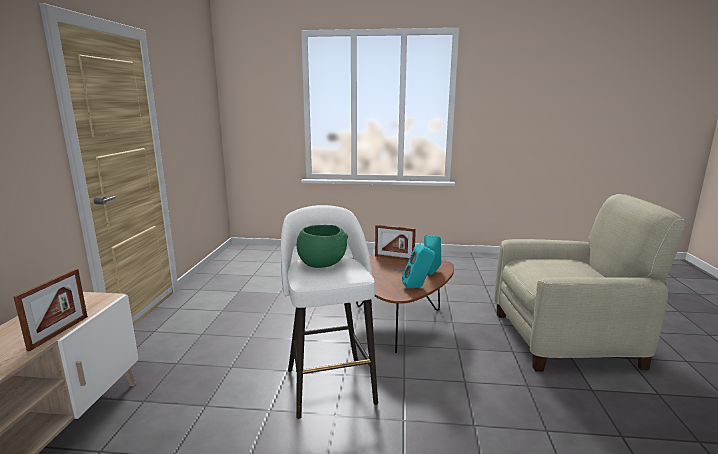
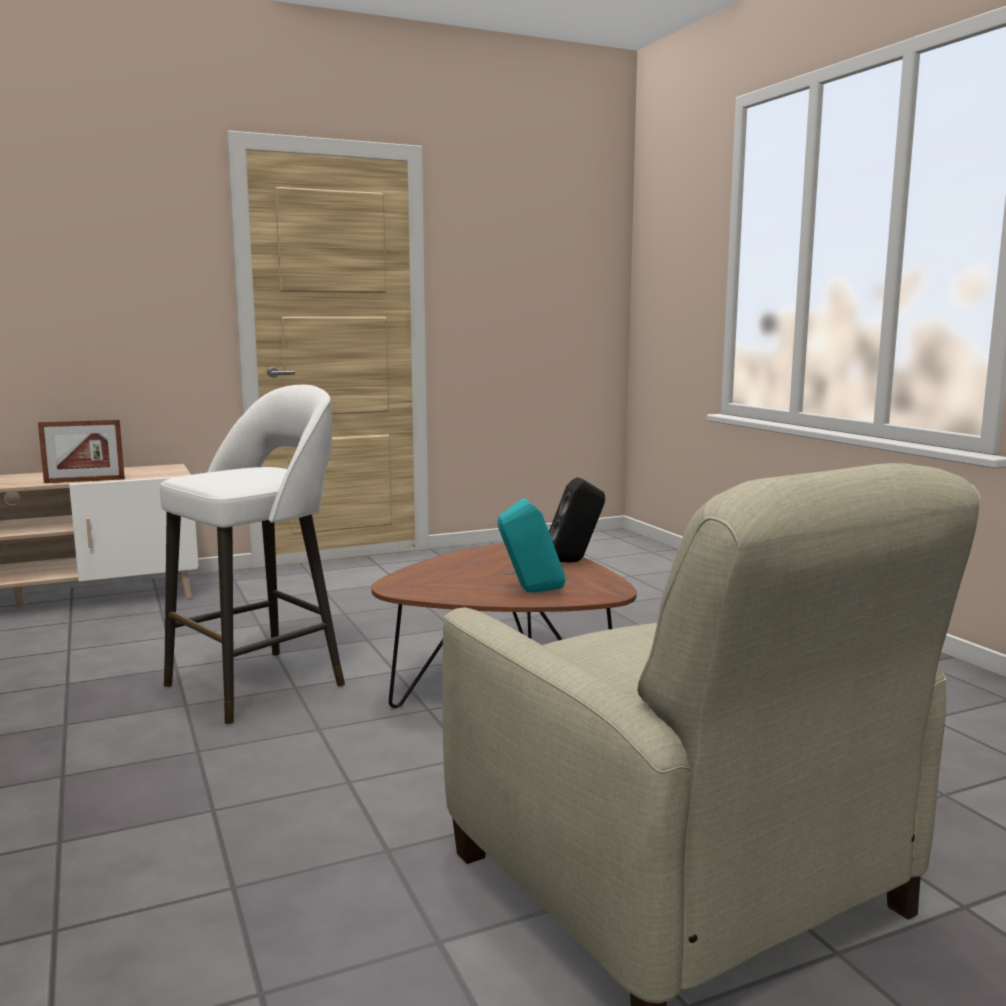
camera: 60 degrees right, 5 degrees down
(322, 263) = (253, 470): green bowl -> none
(394, 258) = (574, 561): picture frame -> black speaker
(417, 287) = (450, 593): turquoise speaker -> none

